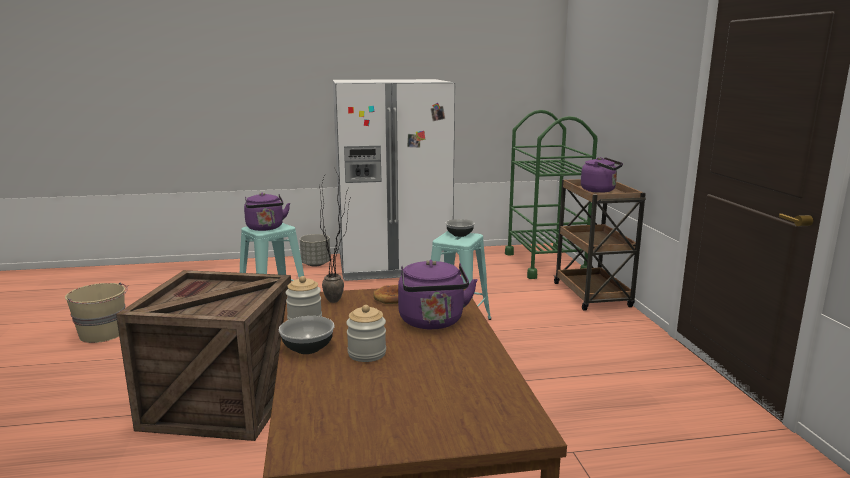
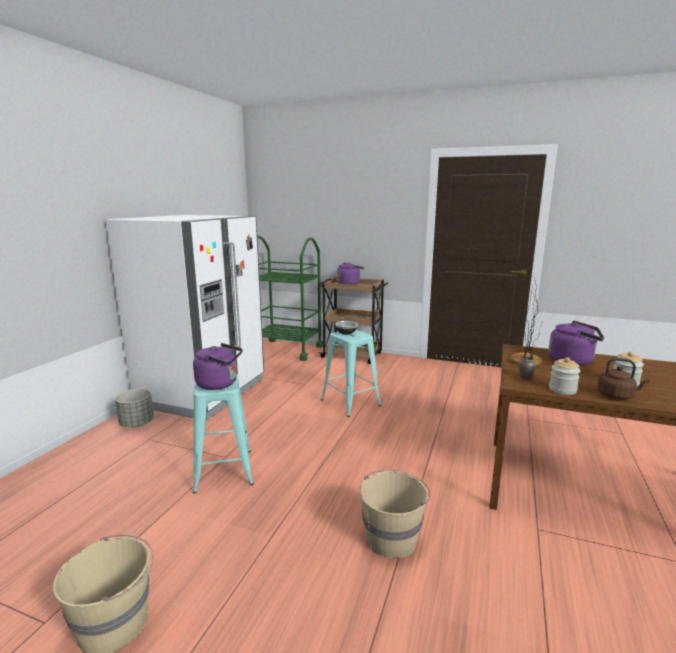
camera: 60 degrees left, 0 degrees up
(221, 400) = (391, 537): crate -> beige bucket
(308, 348) = (617, 396): bowl -> brown kettle

